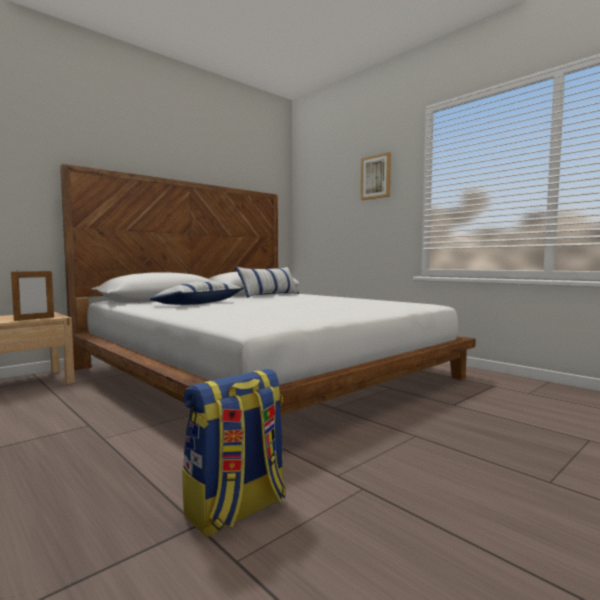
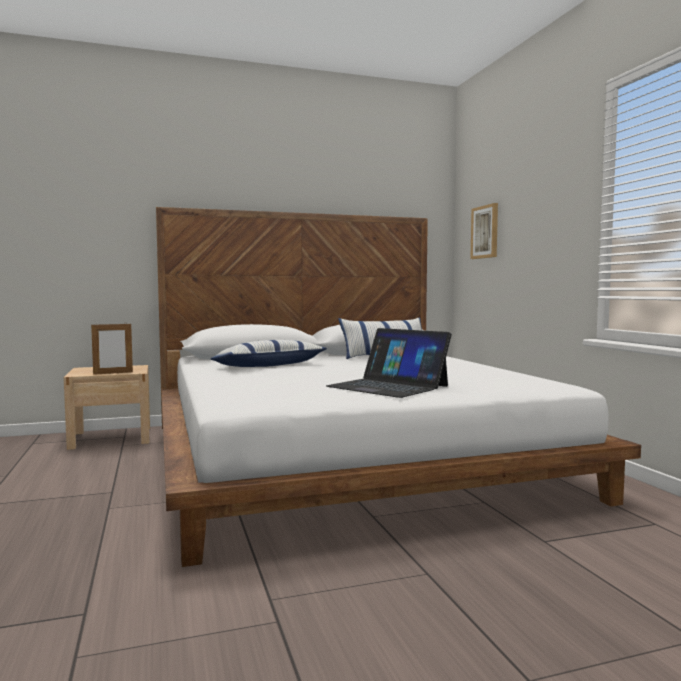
camera: 25 degrees right, 0 degrees up
(236, 510) = (132, 609): backpack -> none
(330, 309) = (388, 386): none -> laptop
(376, 177) = (545, 189): picture -> picture (485, 232)

